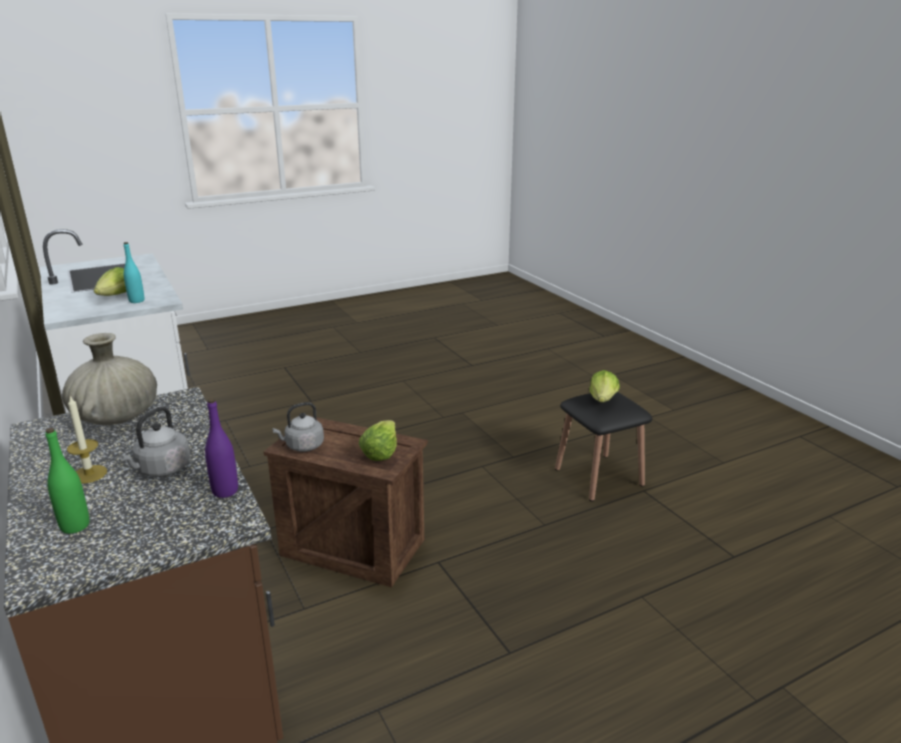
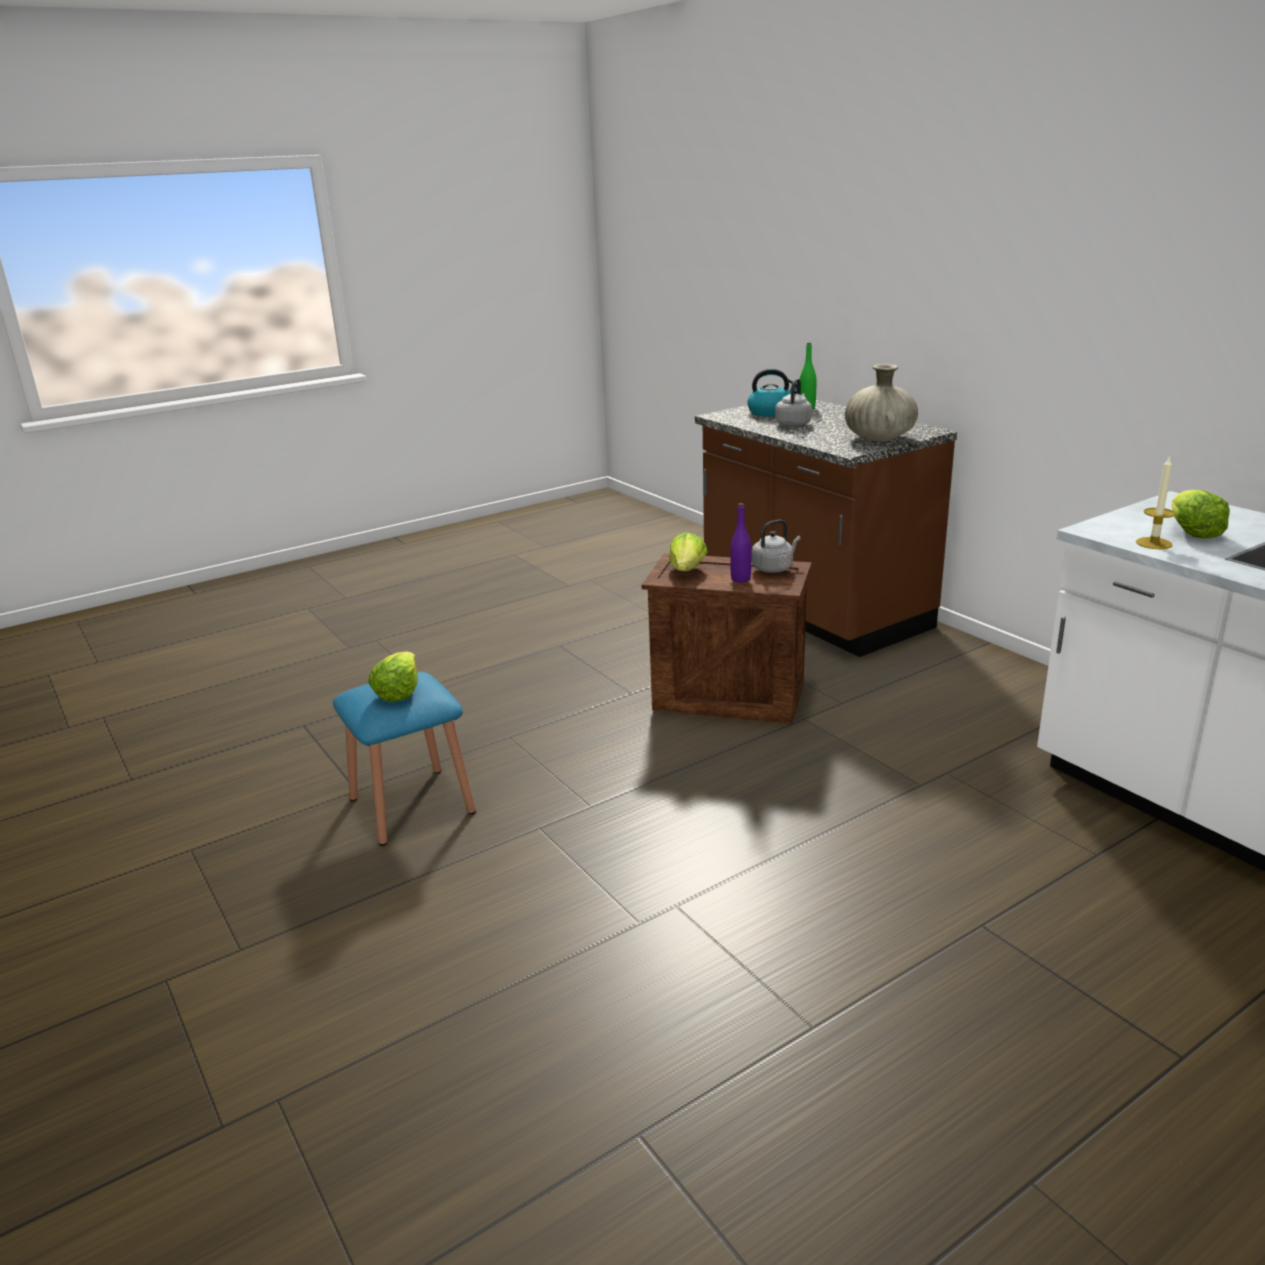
camera: 175 degrees right, 0 degrees up
(89, 474) = (839, 420): candle -> candle (1154, 543)
(136, 301) = (1136, 527): turquoise bottle -> none
(146, 518) = (771, 412): none -> kettle
(225, 491) = (738, 421): purple bottle -> purple bottle (740, 579)
(598, 477) = (411, 805): black stool -> blue stool

